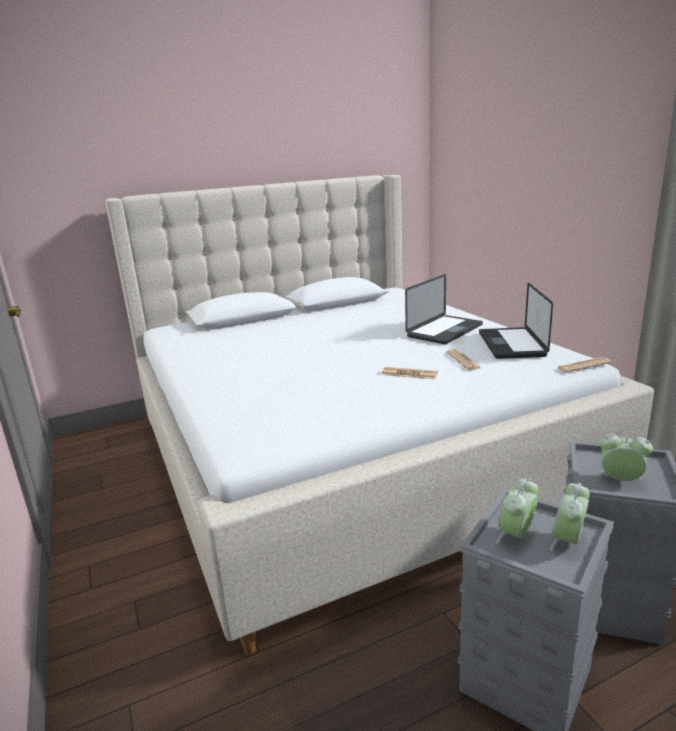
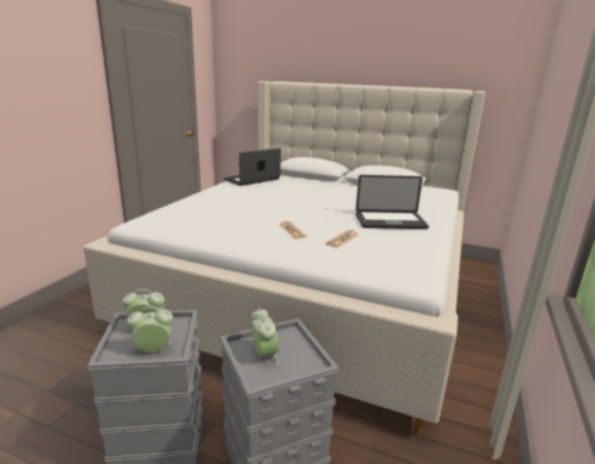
camera: 45 degrees right, 0 degrees up
(511, 344) = (405, 247): laptop -> laptop (252, 180)
(583, 365) = (408, 280): newspaper -> none

